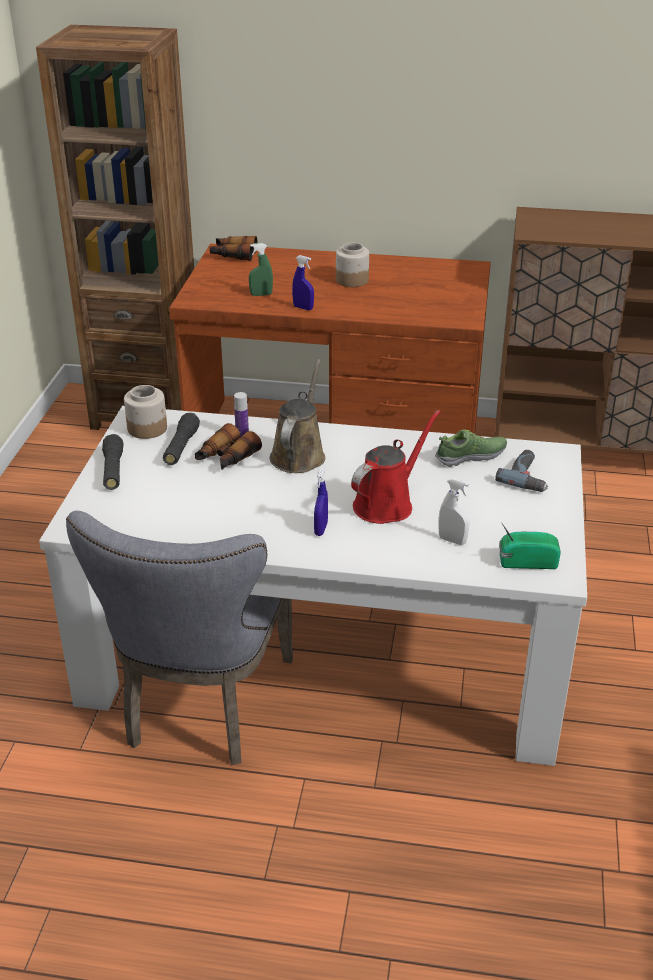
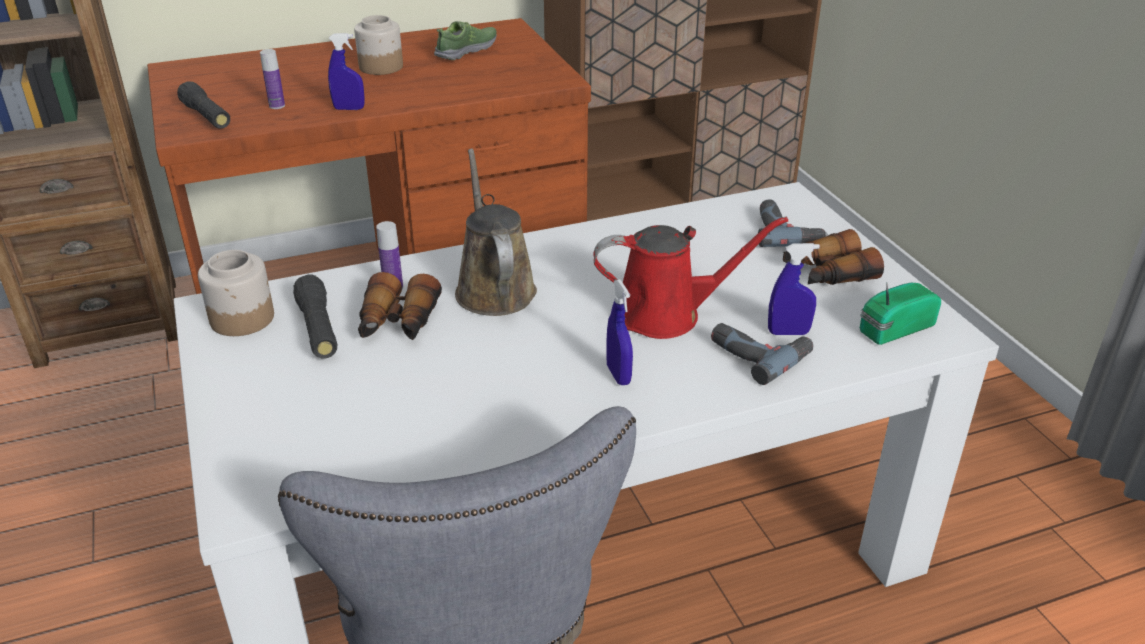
camera: 30 degrees left, 0 degrees up
(113, 471) = (239, 395): black flashlight -> black flashlight (207, 117)
(233, 255) = (194, 70): binoculars -> binoculars (827, 274)
(261, 294) = (277, 106): green spray bottle -> bottle
(387, 504) = (666, 314): red watering can -> red watering can turned 75 degrees clockwise
(419, 546) = (759, 353): none -> power drill
(452, 540) = (788, 332): white spray bottle -> blue spray bottle
(471, 456) = (702, 228): shoe -> shoe (467, 51)

